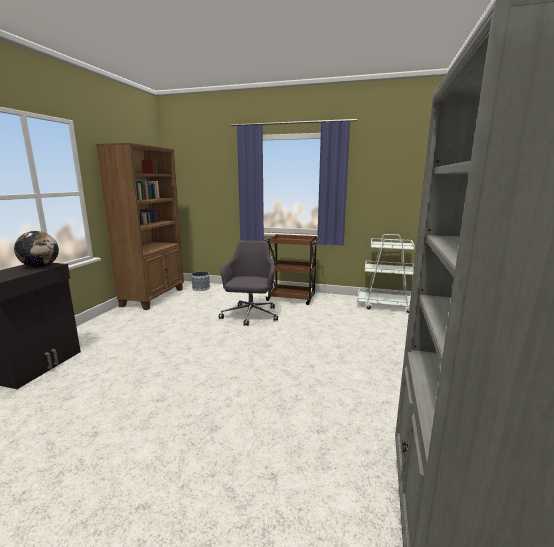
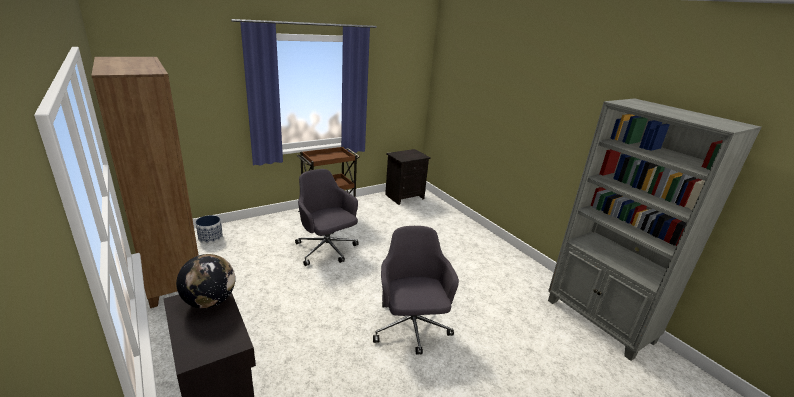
camera: 50 degrees left, 10 degrees up
(207, 386) = (411, 328): none -> grey office chair
(386, 305) = (404, 196): white cart -> black nightstand

